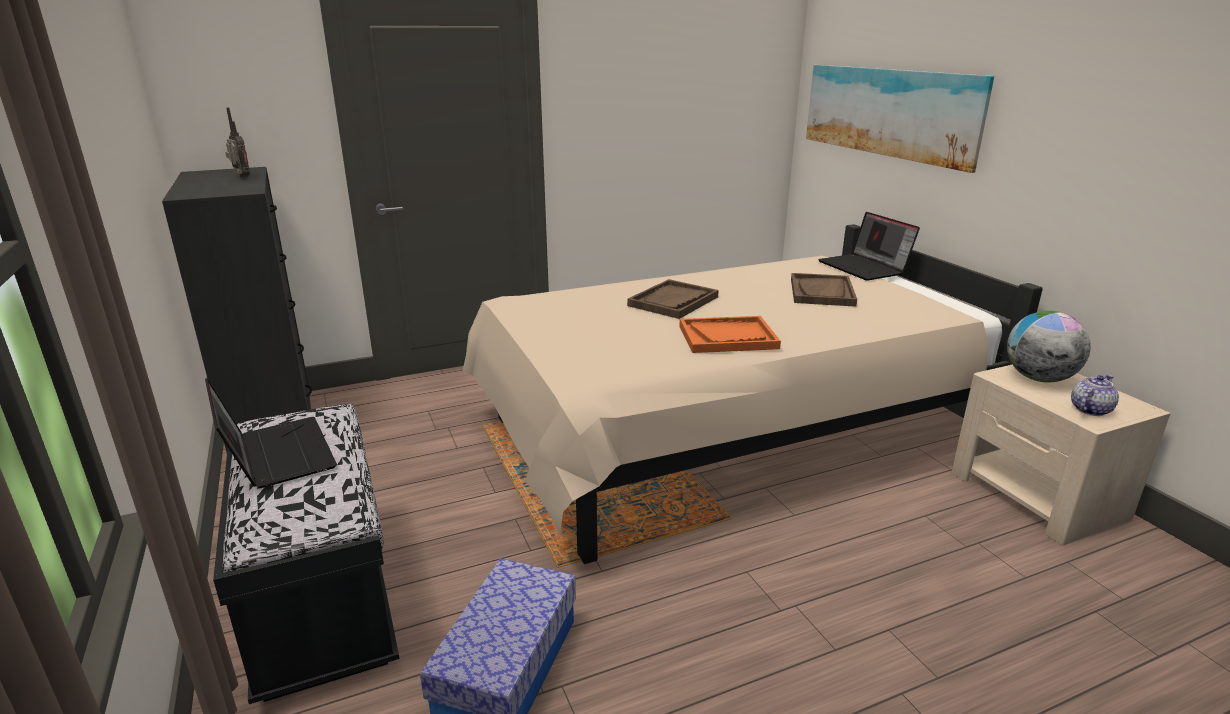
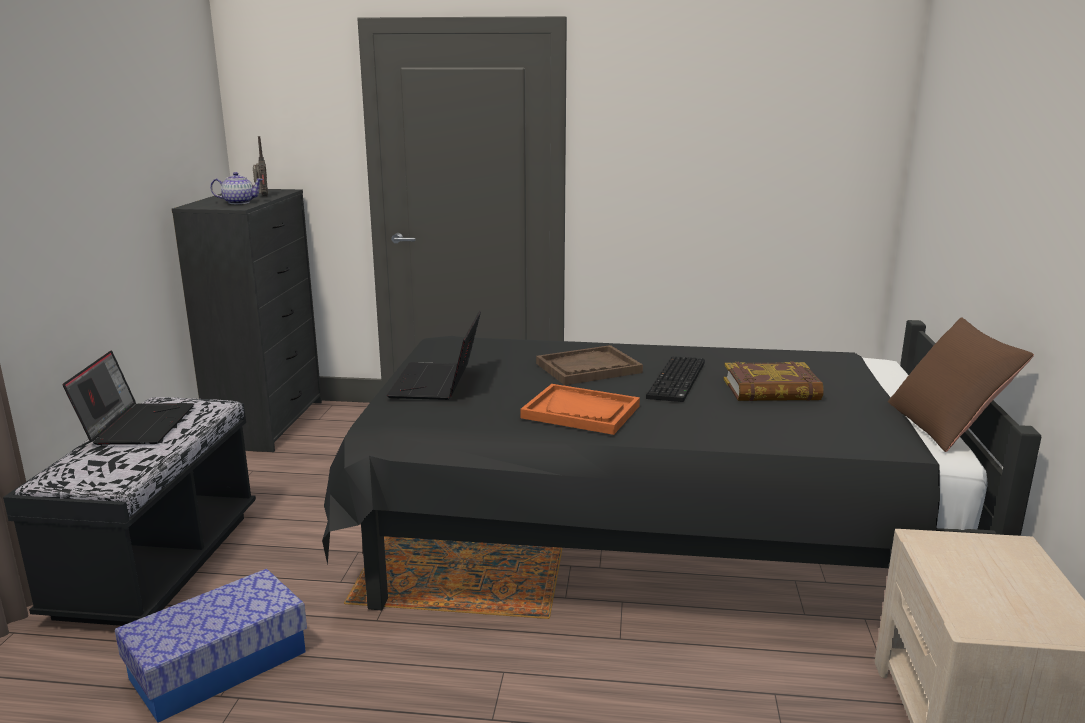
camera: 30 degrees right, 5 degrees down
(725, 435) = (643, 538): beige bed -> black bed
(753, 298) = (678, 381): none -> keyboard
(822, 292) = (771, 390): brown tray -> book
(865, 268) = (880, 374): laptop -> laptop (437, 383)
(889, 112) = (963, 178): picture -> none
(948, 295) = (946, 426): none -> brown pillow
(1038, 378) = (981, 558): globe -> none
(1089, 410) = (993, 612): teapot -> teapot (238, 202)

